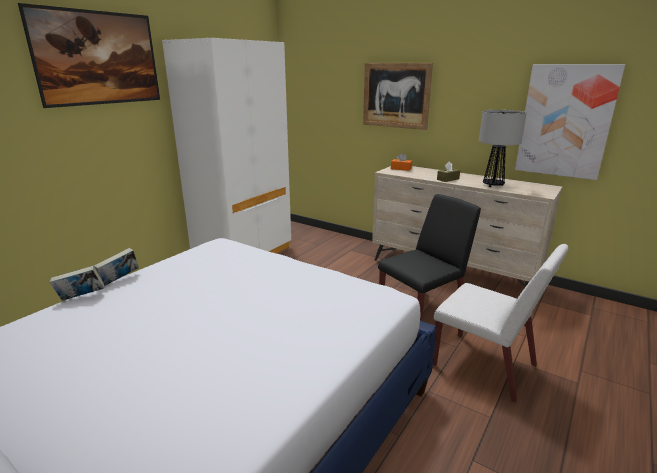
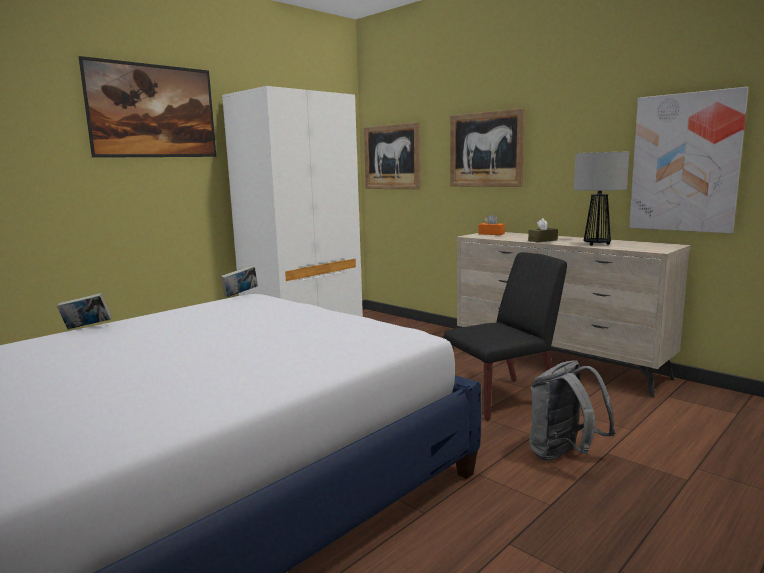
camera: 10 degrees right, 10 degrees down
(120, 280) = (131, 318): book -> book (240, 294)
(309, 94) = (392, 157): none -> picture
(485, 366) = (564, 456): white chair -> grey backpack

